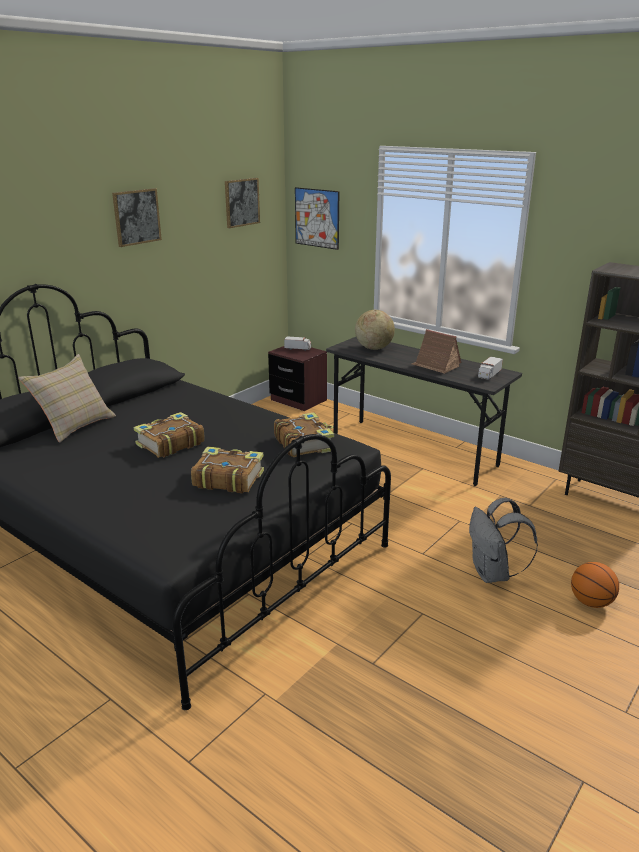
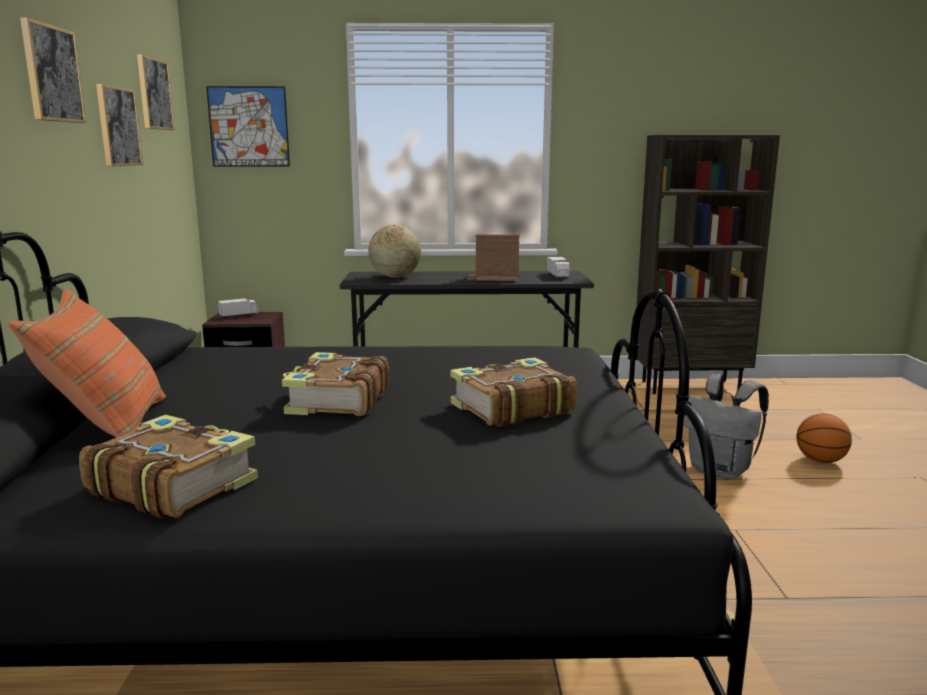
camera: 40 degrees left, 10 degrees down
(74, 425) = (106, 425): beige pillow -> orange pillow
(197, 233) = (118, 126): none -> picture
(304, 443) = (509, 358): book -> book (172, 485)

